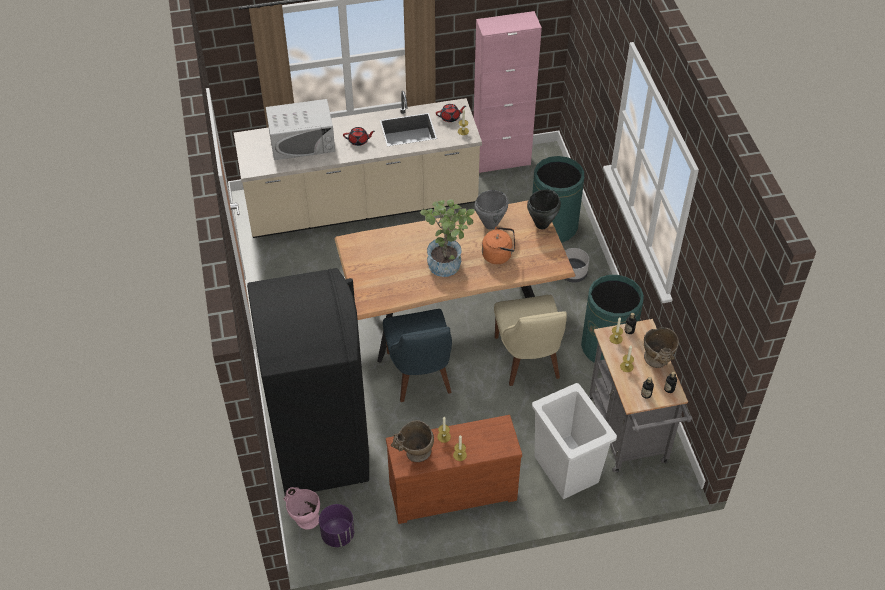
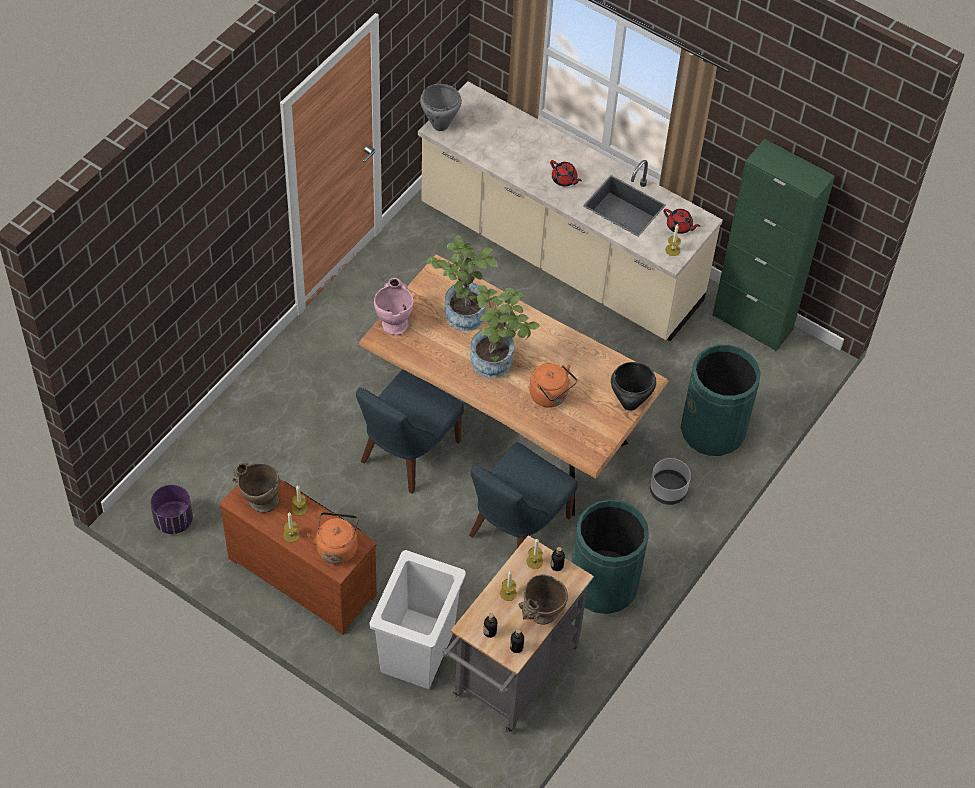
camera: 45 degrees right, 5 degrees up
(302, 142) = (513, 139): white microwave -> none
(303, 518) = (166, 482): pink vase -> pink vase (394, 320)
(321, 444) = (254, 436): black fridge -> none
(391, 252) = (462, 310): none -> potted plant
(490, 225) = (583, 362): grey cooking pot -> grey cooking pot (440, 125)
(493, 437) = (337, 547): none -> orange kettle
(501, 161) = (752, 322): pink cabinet -> green cabinet
(528, 360) = (516, 529): beige chair -> blue chair

